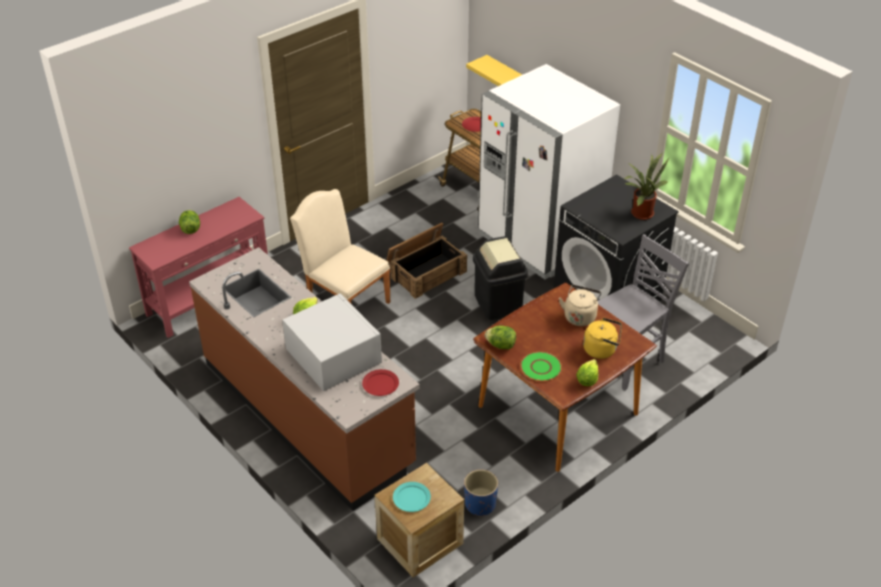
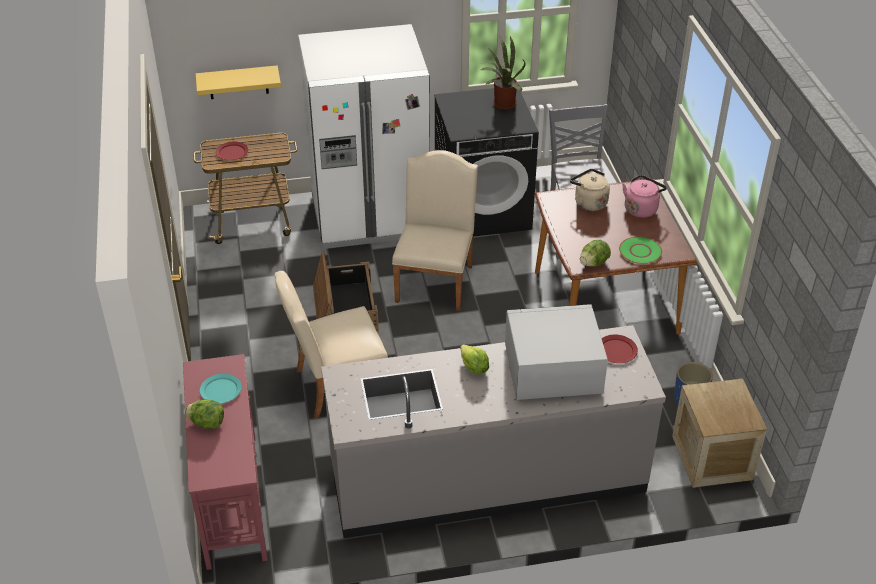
camera: 60 degrees left, 0 degrees up
(308, 413) = (487, 477): brown counter -> grey counter
(411, 498) = (723, 412): turquoise plate -> turquoise plate (221, 390)
(498, 304) = (436, 279): black trash can -> beige chair
(587, 380) = (674, 232): lettuce -> none
(602, 350) = (641, 208): yellow kettle -> pink kettle

